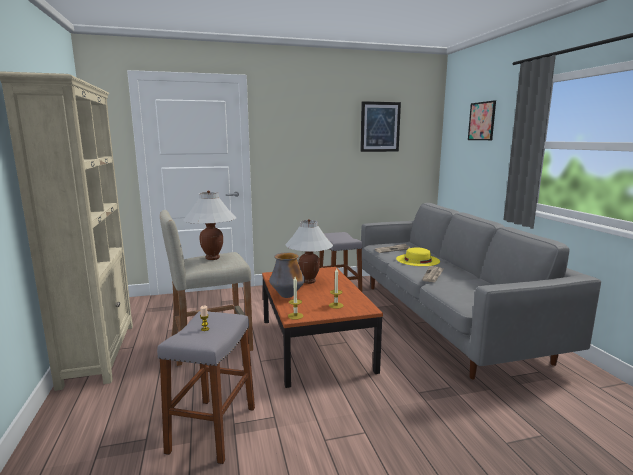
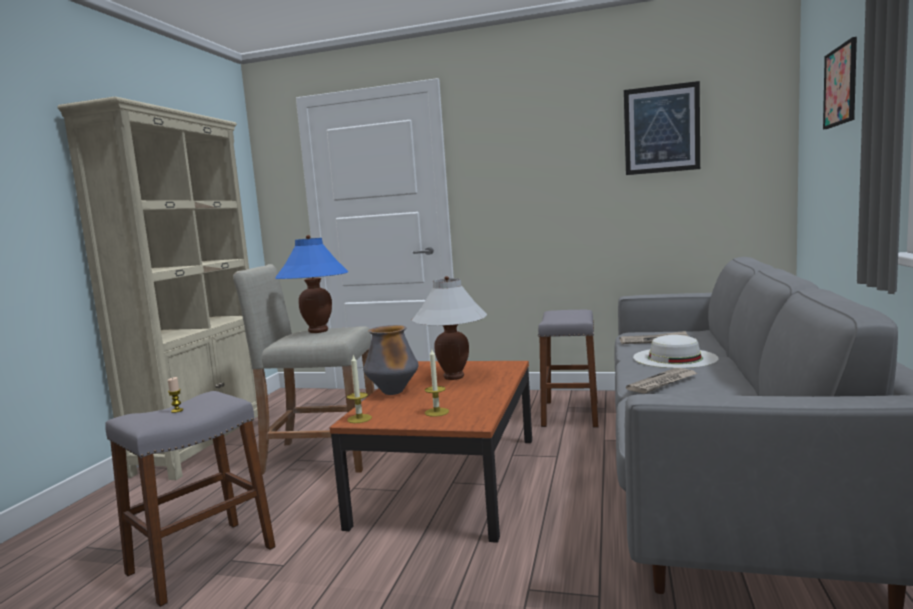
camera: 30 degrees right, 5 degrees down
(212, 258) = (318, 331): white table lamp -> blue table lamp
(417, 260) = (674, 358): yellow hat -> white hat

